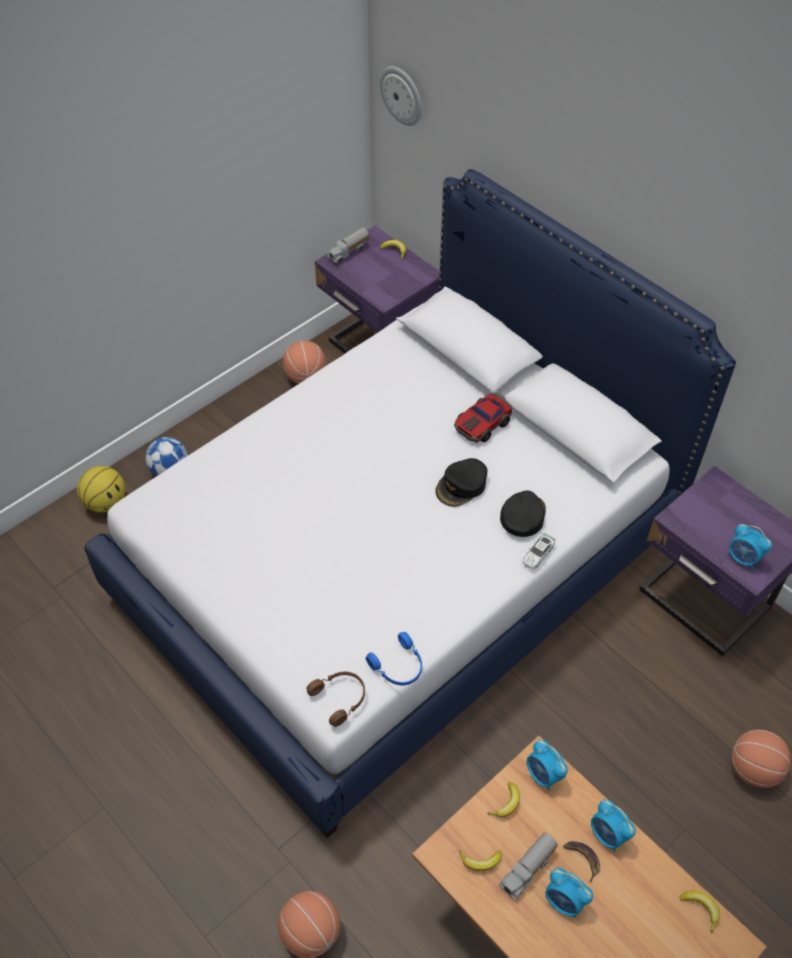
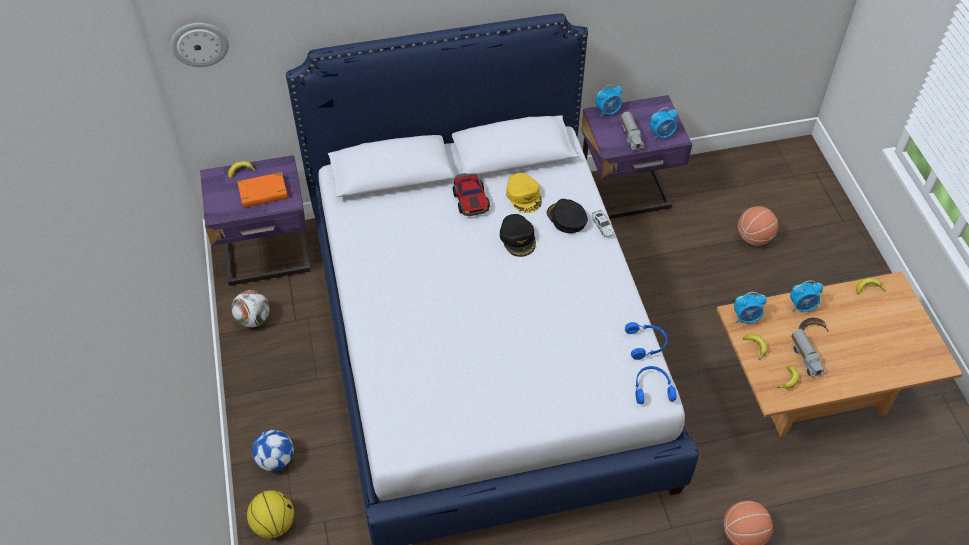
camera: 60 degrees left, 0 degrees up
(305, 377) = (253, 319): basketball -> football
(340, 698) = (652, 388): brown headphones -> blue headphones
(348, 252) = (216, 200): toy truck -> toy truck (631, 137)
(381, 278) = (263, 193): none -> orange book
(524, 465) = (524, 196): none -> yellow cap
(564, 901) = (834, 350): alarm clock -> alarm clock (608, 111)

